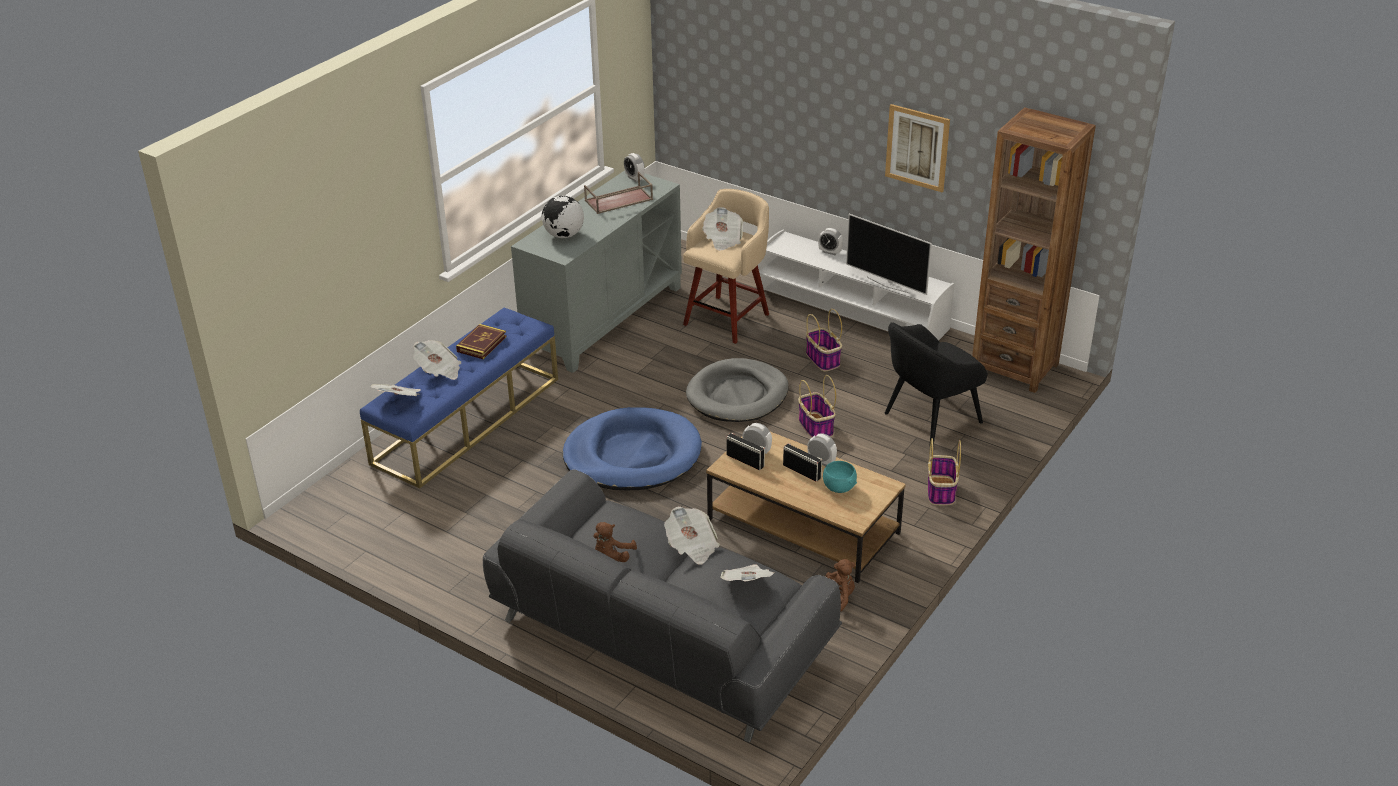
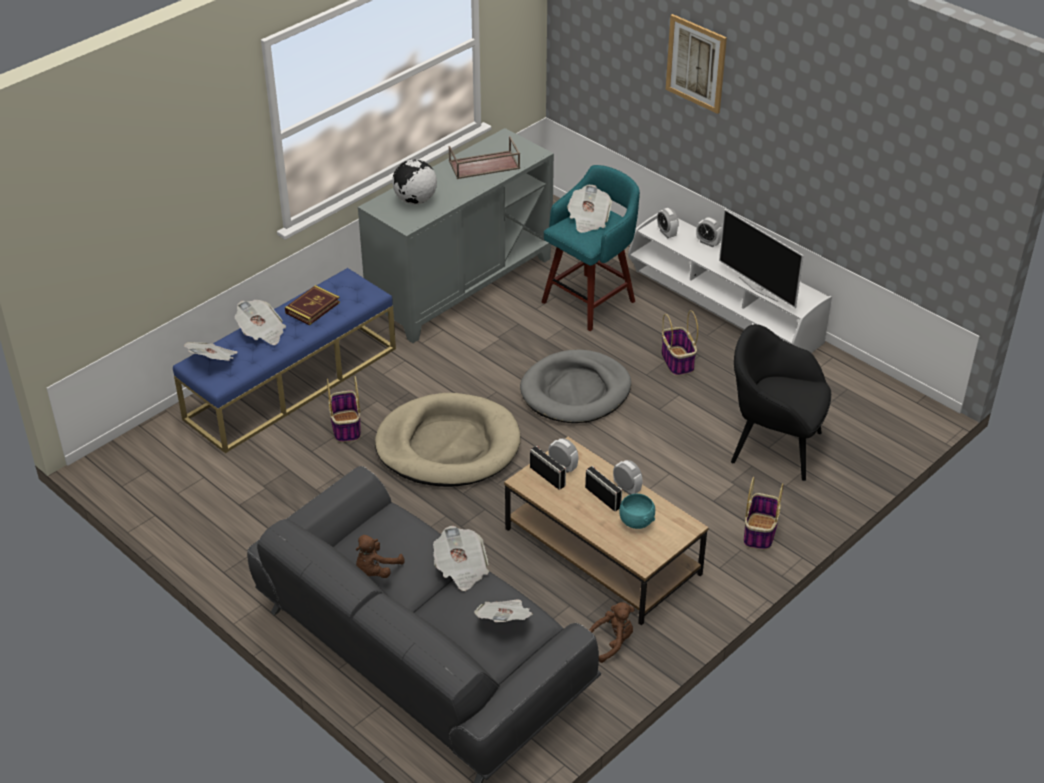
camera: 10 degrees right, 5 degrees up
(632, 455) = (448, 445): blue dog bed -> beige dog bed
(634, 178) = (508, 141): alarm clock -> alarm clock (666, 233)
(728, 318) = (590, 300): beige stool -> turquoise stool
(815, 426) = (647, 438): basket -> basket (346, 426)
(917, 147) = (803, 148): picture -> picture (696, 63)
(931, 419) = (773, 446): black armchair -> black armchair turned 45 degrees clockwise
(1014, 367) = (882, 398): brown bookcase -> none

